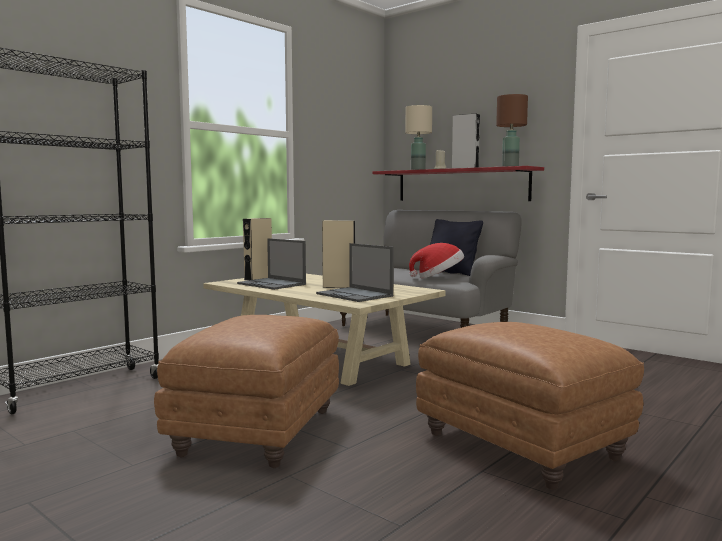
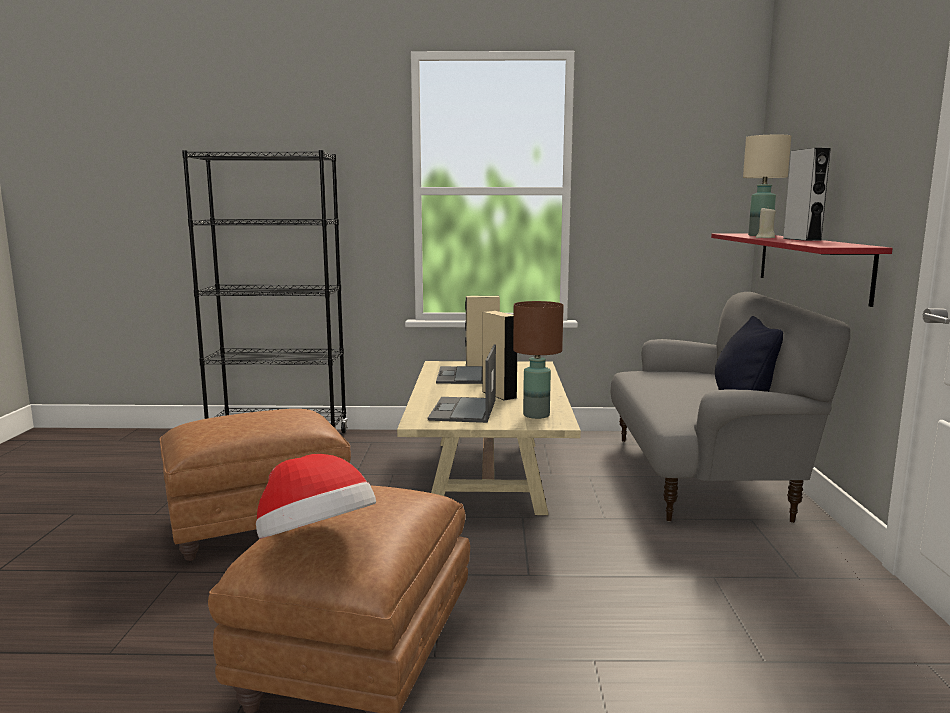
camera: 50 degrees right, 5 degrees up
(438, 278) = (682, 407): hat -> hat (315, 543)
(510, 167) = (838, 244): brown table lamp -> brown table lamp (535, 415)

